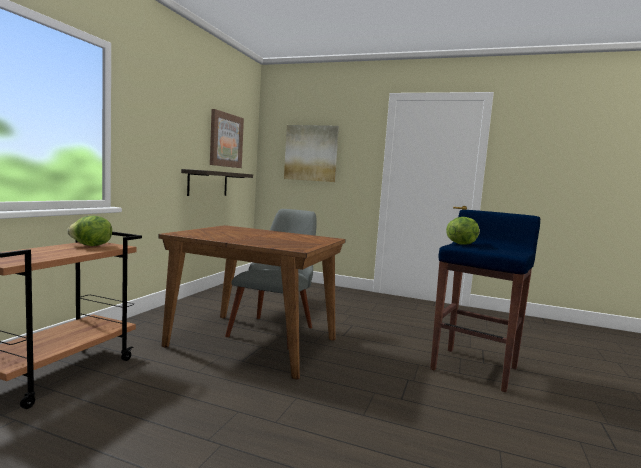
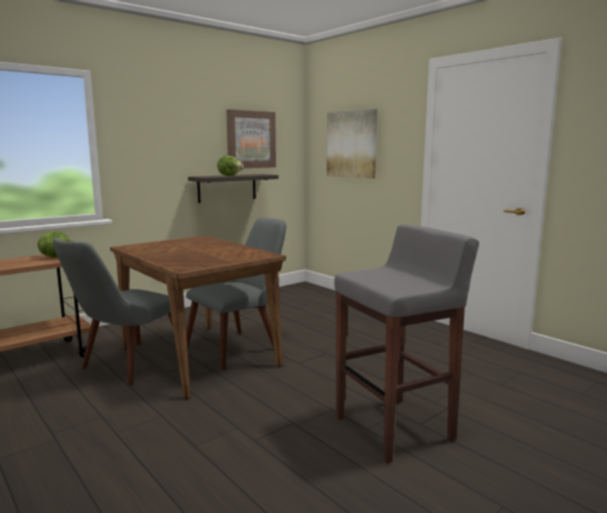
camera: 30 degrees right, 5 degrees up
(192, 363) = (125, 367): none -> grey chair
(461, 244) = (375, 270): lettuce -> lettuce (229, 175)
(475, 368) = (395, 428): blue stool -> grey stool

